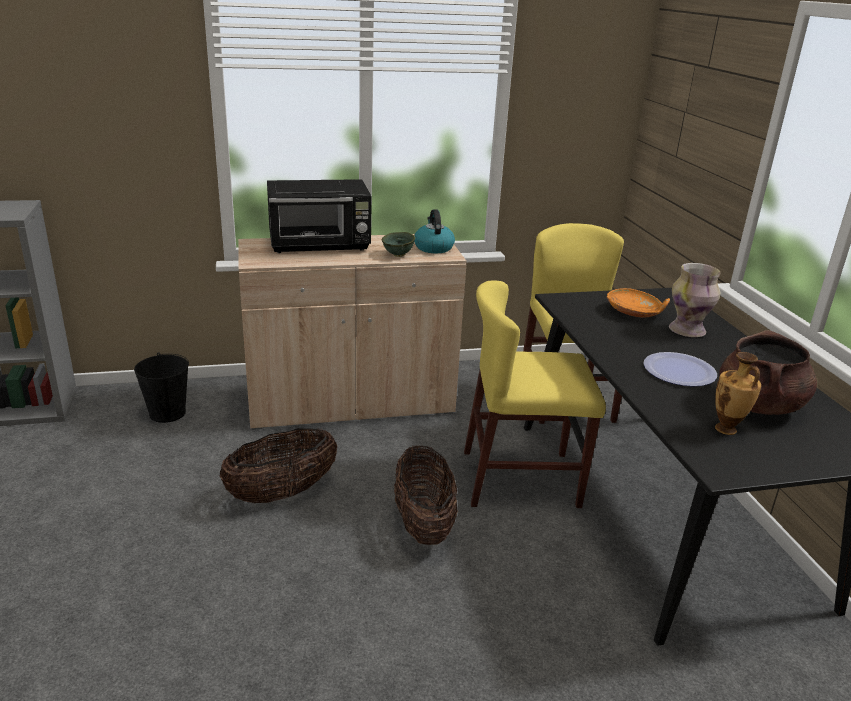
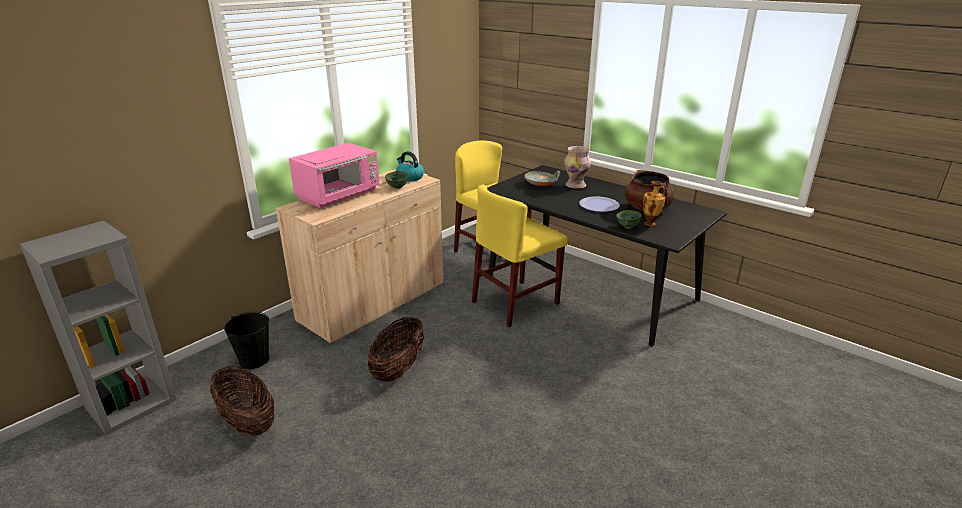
camera: 35 degrees left, 0 degrees up
(320, 245) = (339, 195): black microwave -> pink microwave
(423, 523) = (495, 346): basket -> basket (247, 422)
(634, 312) = (541, 184): orange bowl -> grey bowl
(676, 420) = (628, 227): none -> green bowl

